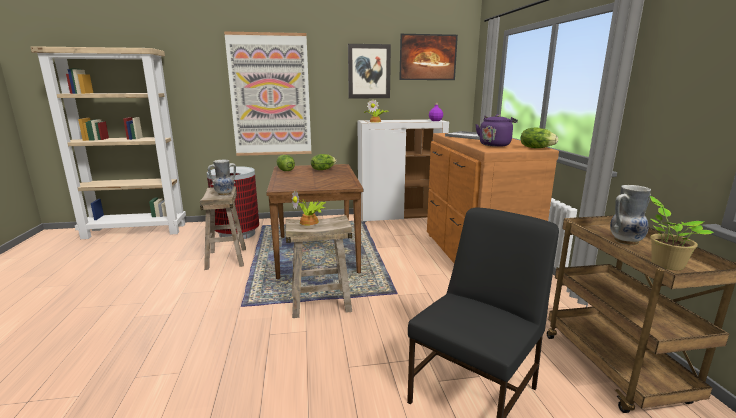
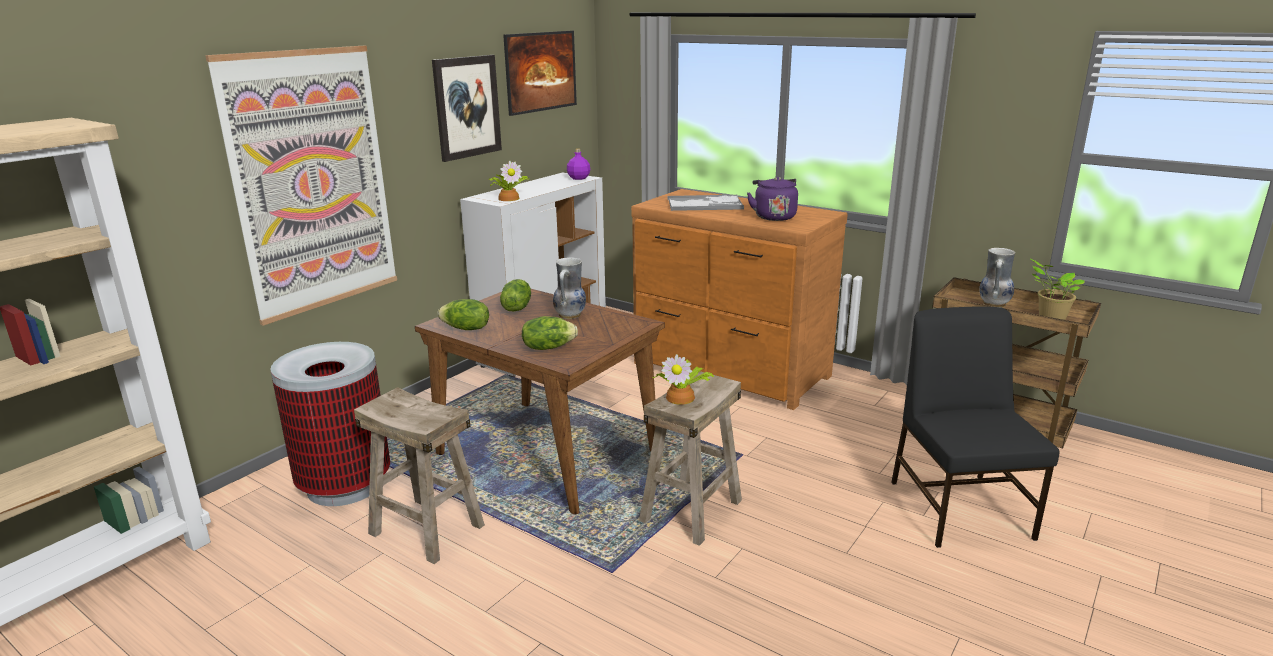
camera: 45 degrees left, 5 degrees up
(224, 194) = (421, 408): vase -> vase (570, 315)
(536, 148) = (822, 213): lettuce -> lettuce (548, 347)

